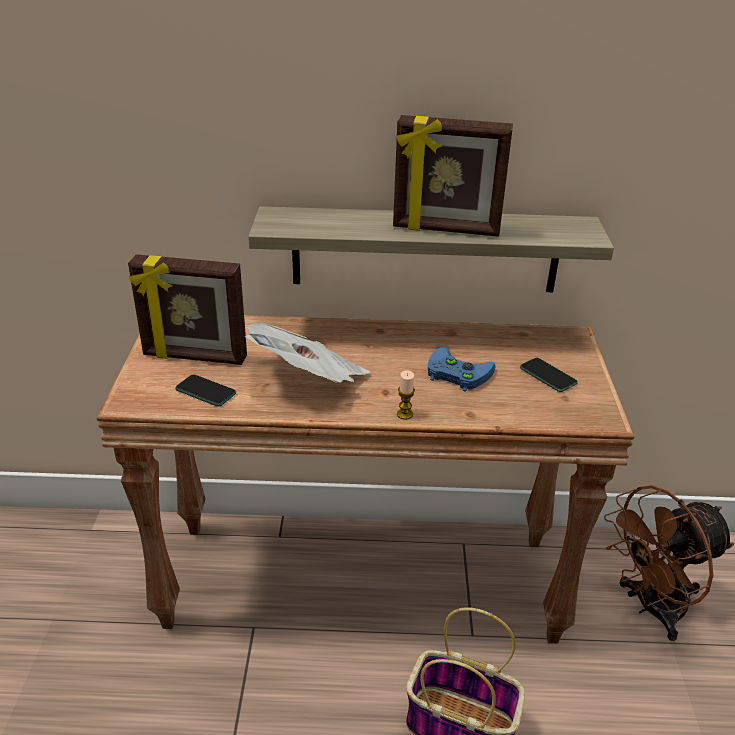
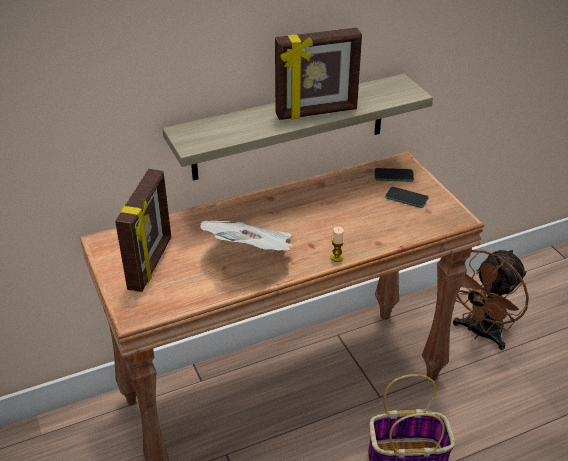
camera: 25 degrees left, 5 degrees up
(194, 357) = (151, 264): picture frame -> picture frame turned 60 degrees counterclockwise
(205, 391) = (184, 288): phone -> phone (393, 175)
(455, 373) = (347, 215): blue game controller -> none

